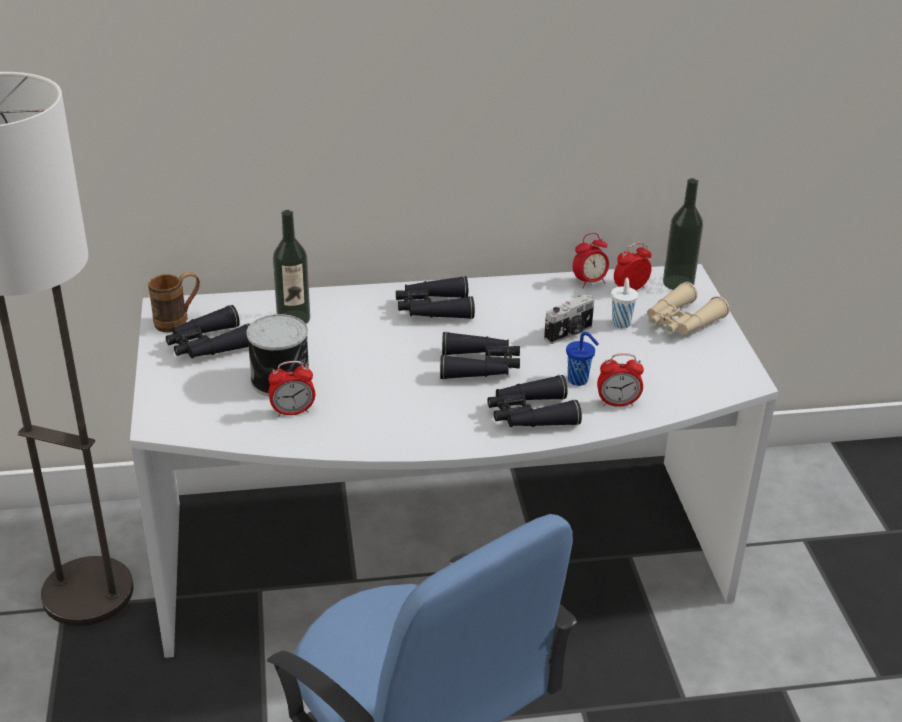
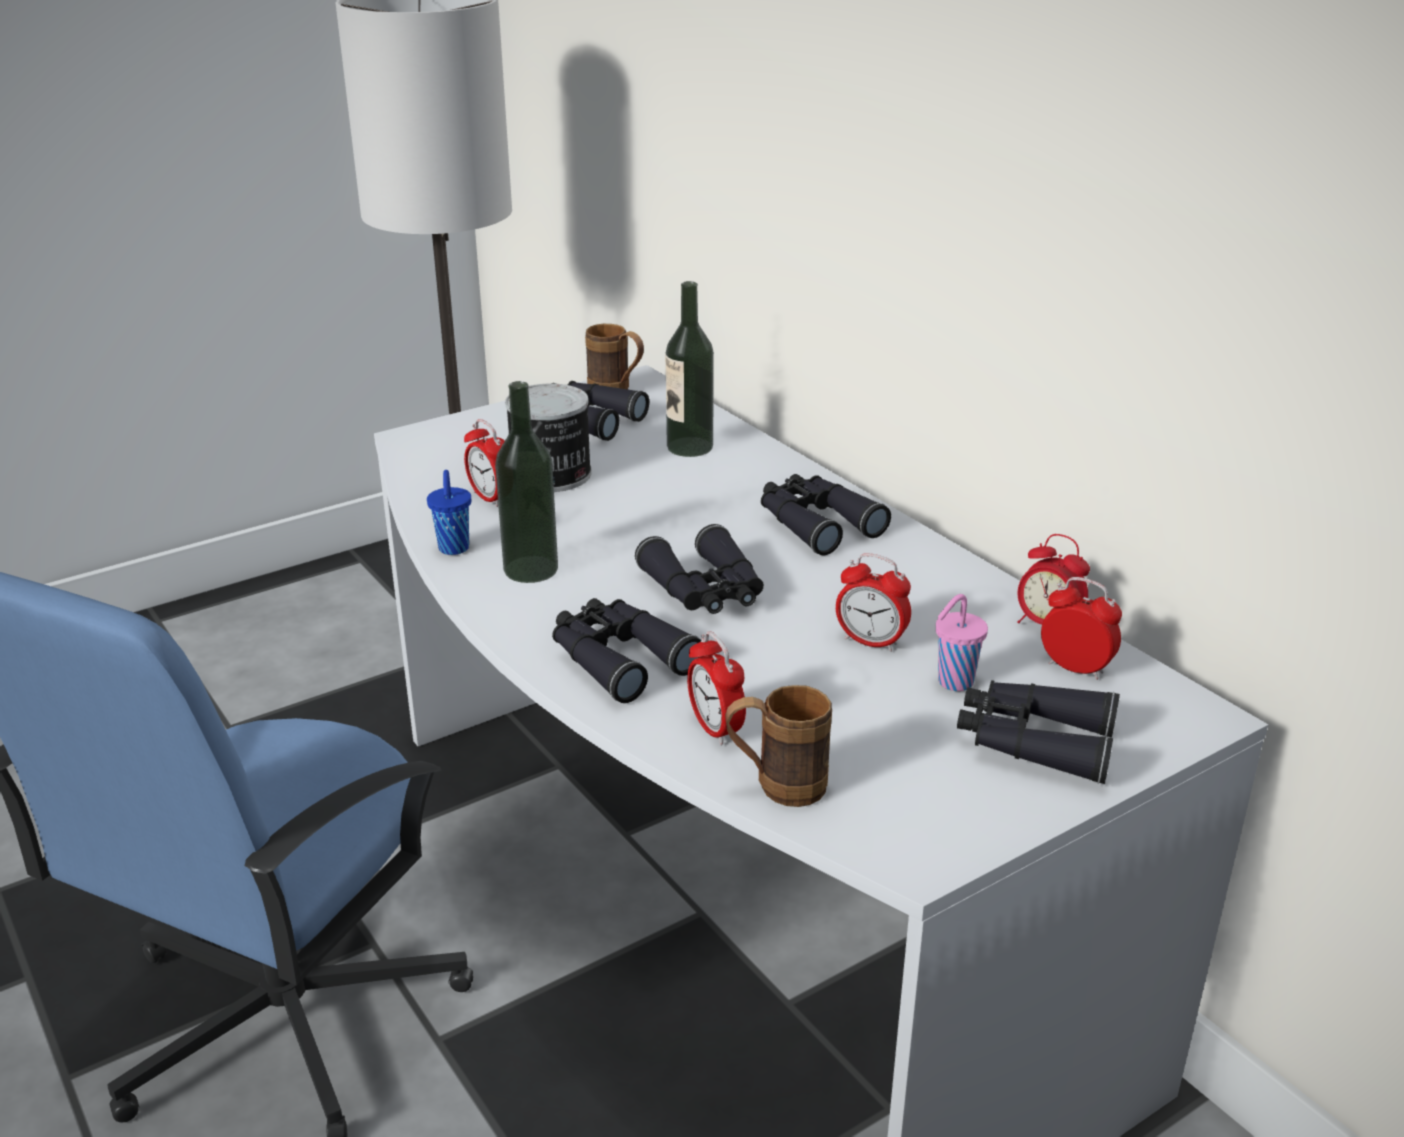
camera: 65 degrees right, 5 degrees down
(569, 333) = (871, 642): camera -> alarm clock
(579, 380) = (747, 679): blue cup -> blue cup (453, 549)
(621, 324) = (953, 683): white cup -> pink cup
(676, 400) = (776, 787): none -> brown mug
(678, 283) = (1161, 712): bottle -> bottle (531, 569)
(681, 322) = (1033, 742): beige binoculars -> black binoculars

